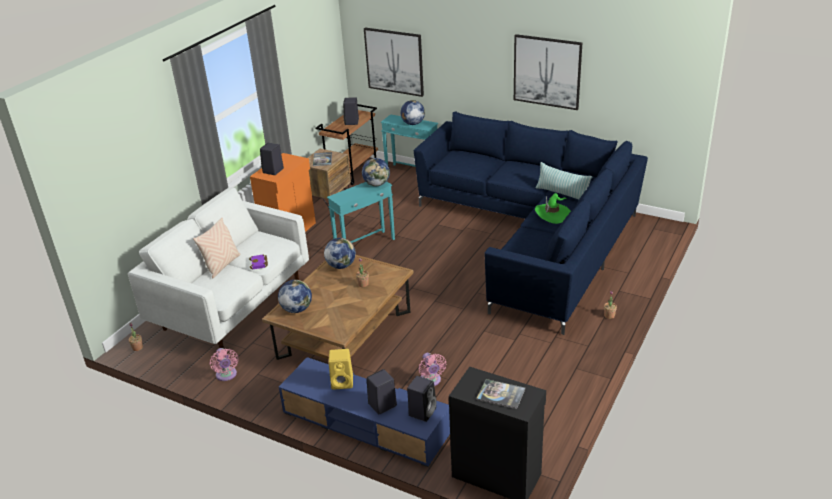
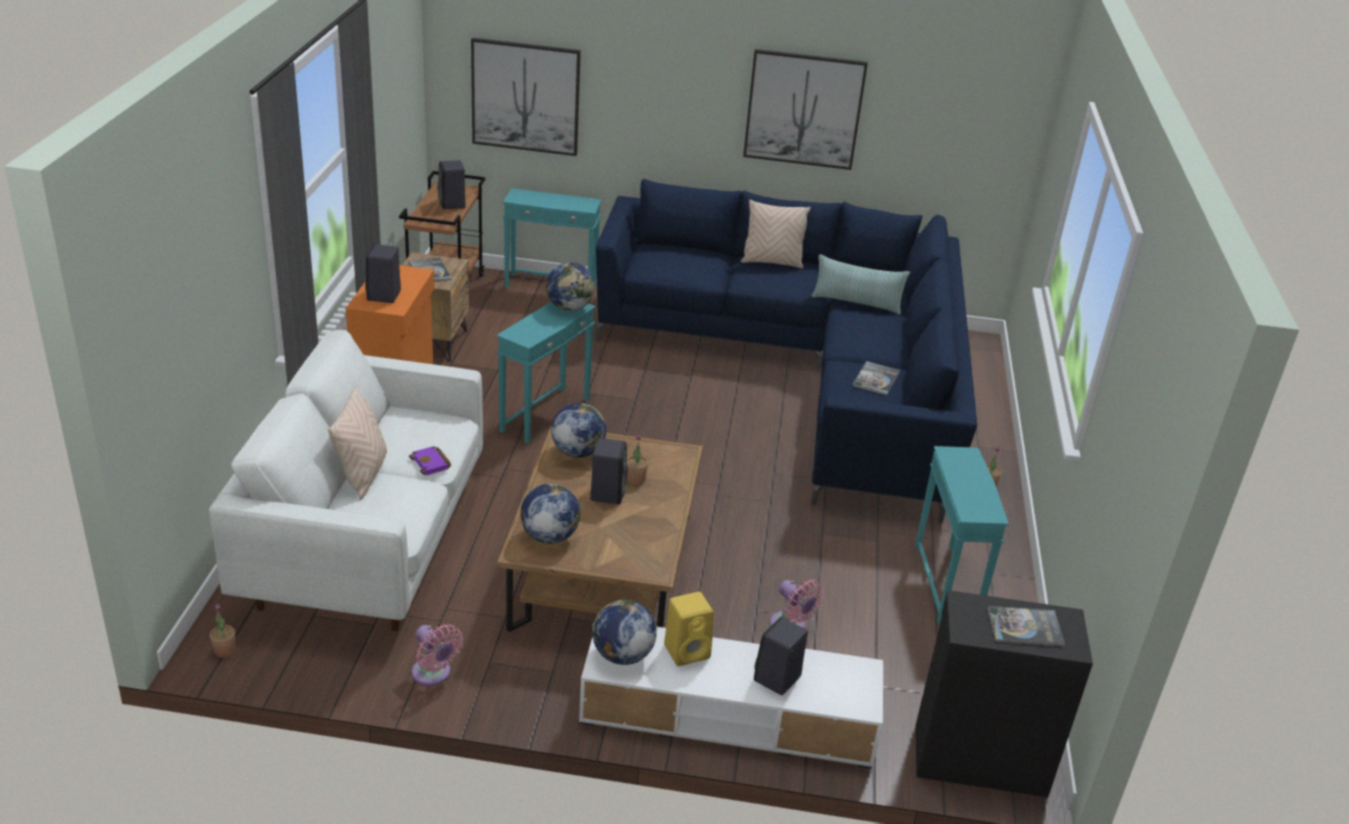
camera: 25 degrees left, 0 degrees up
(366, 423) = (728, 715): blue tv stand -> white tv stand
(413, 123) = (561, 202): globe -> globe (622, 655)
(422, 411) = (847, 678): black speaker -> black speaker (607, 492)
(523, 165) = (772, 262): none -> beige pillow
(539, 241) = (876, 379): none -> book
(542, 370) = (946, 583): none -> turquoise side table
(553, 214) = (868, 336): green hat -> none

